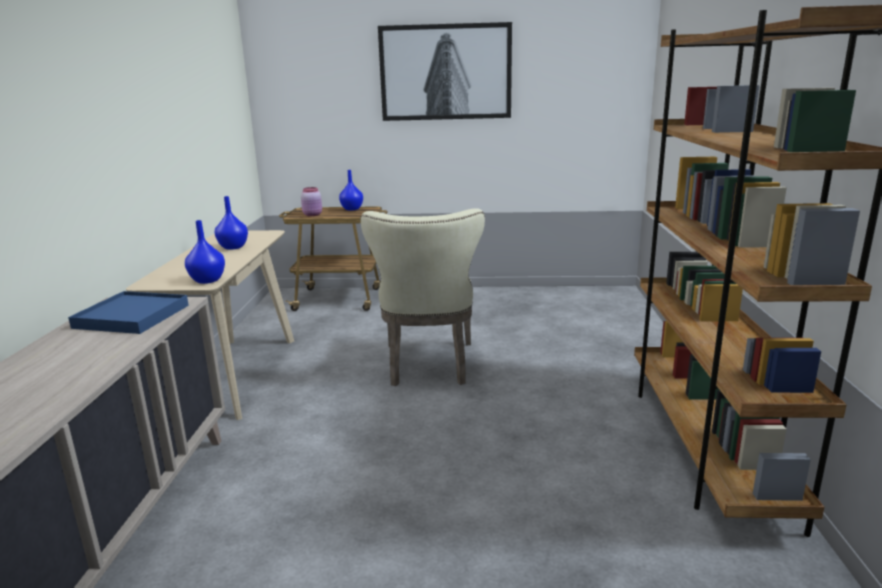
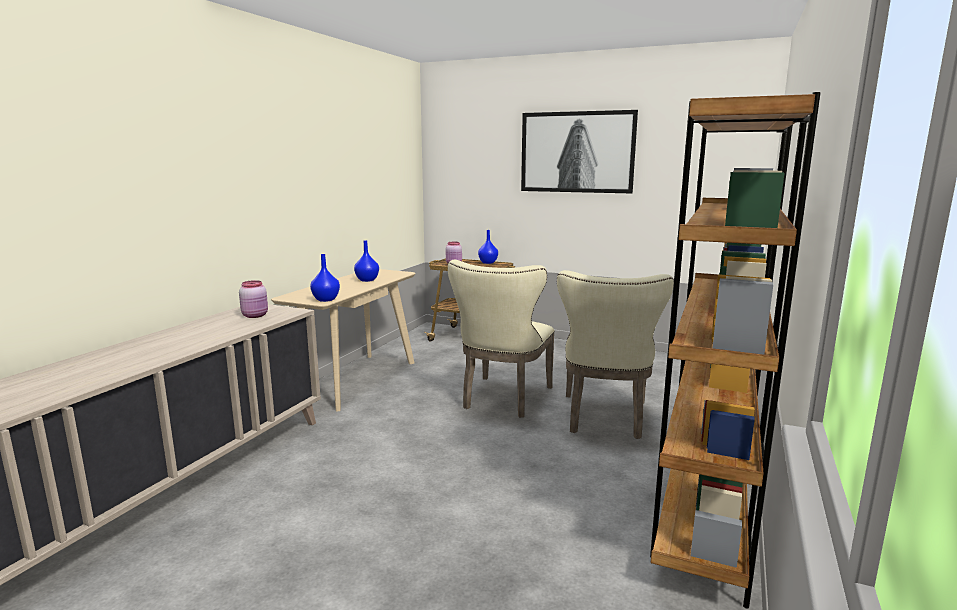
camera: 20 degrees right, 5 degrees down
(132, 316) = (256, 315): blue tray -> pink jar
(548, 369) = (605, 419): none -> beige chair

